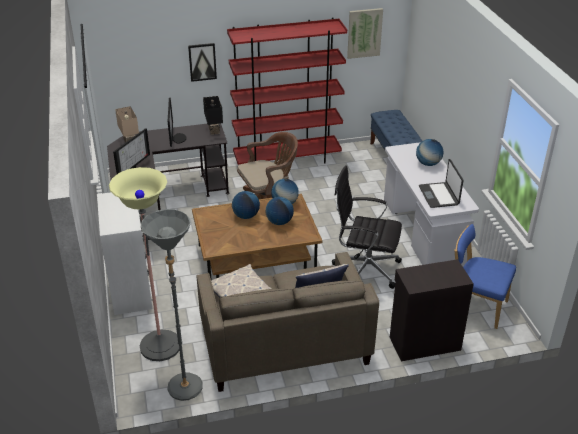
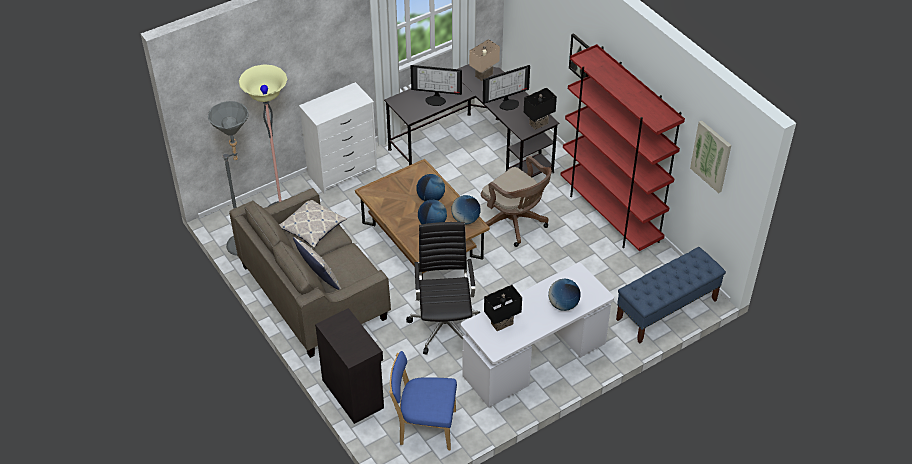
camera: 70 degrees right, 10 degrees up
(439, 195) = (502, 324): laptop -> black table lamp
(476, 306) = (424, 427): blue chair -> blue chair turned 90 degrees counterclockwise

